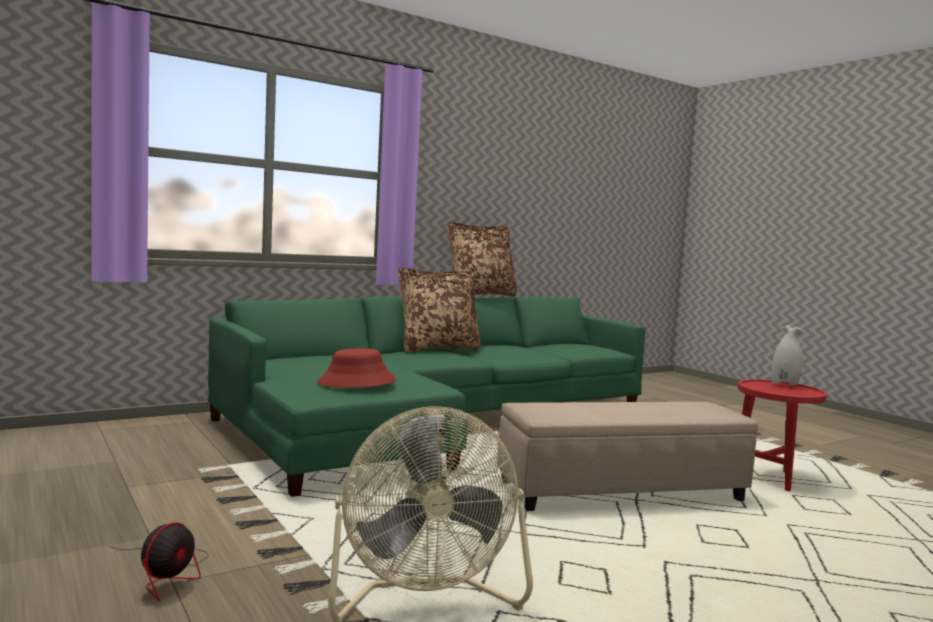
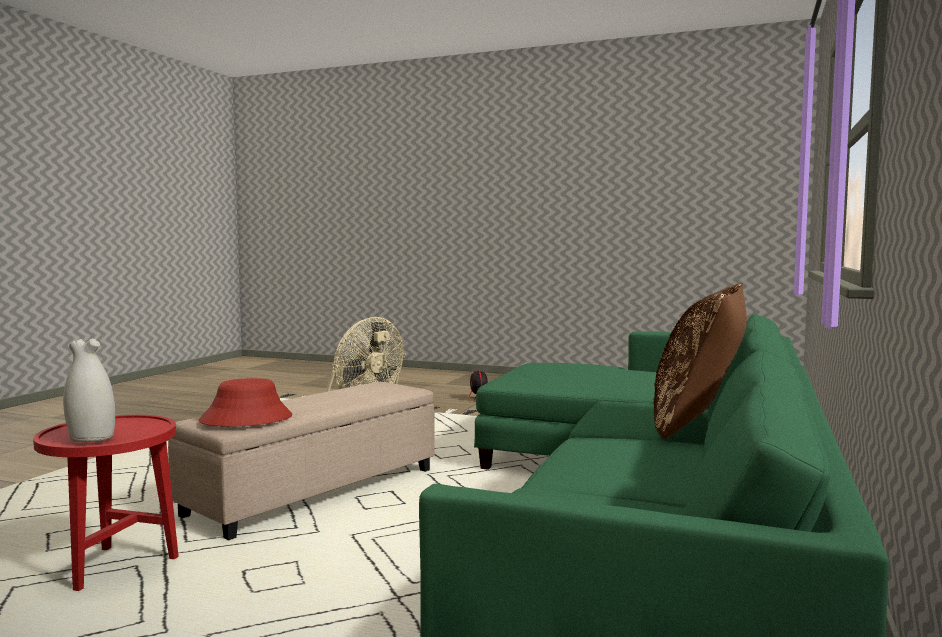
camera: 145 degrees right, 0 degrees up
(357, 382) = (549, 368): red hat -> red hat (246, 419)
(481, 296) = (795, 370): brown pillow -> none

